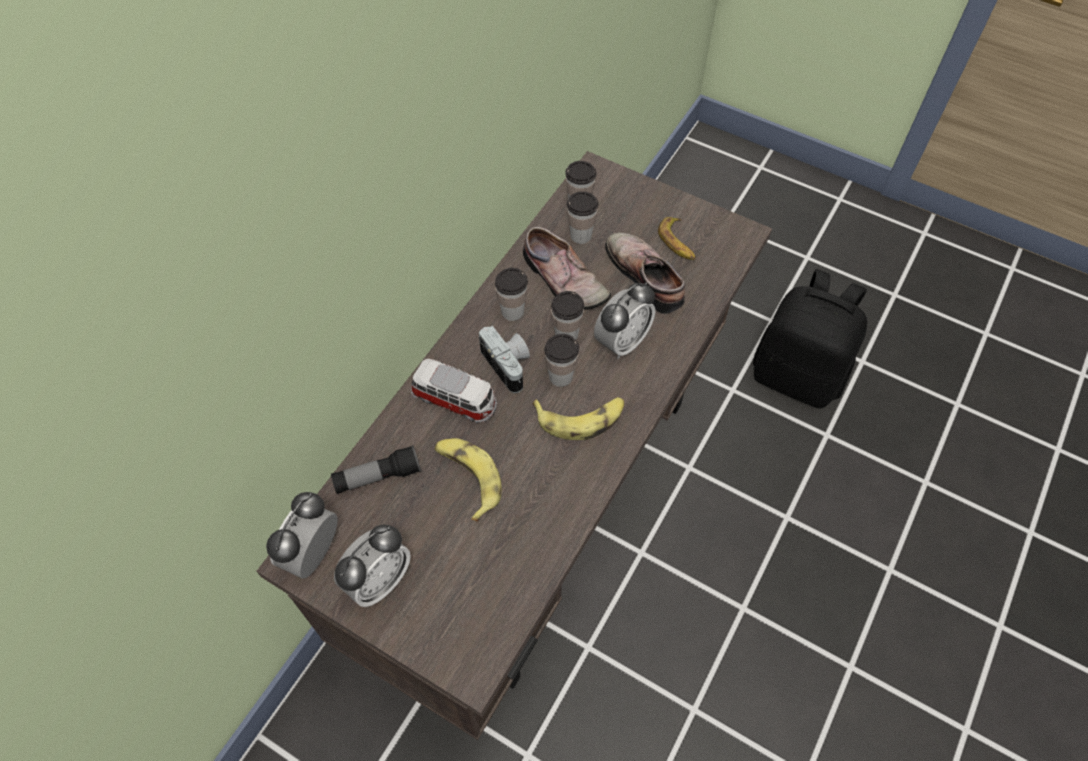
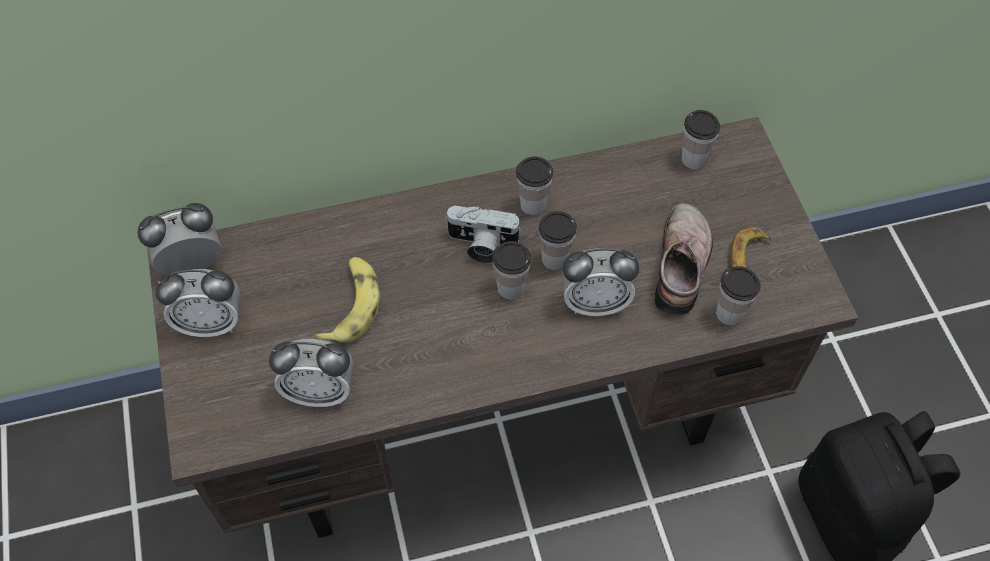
camera: 45 degrees right, 0 degrees up
(378, 476) = (292, 248): flashlight -> none
(456, 400) = (409, 239): toy car -> none
(509, 365) = (481, 245): camera -> camera turned 90 degrees clockwise
(514, 554) = (320, 391): none -> alarm clock
(562, 280) = (603, 211): shoe -> none
(580, 235) = (664, 186): cup -> cup (729, 313)
(581, 418) = (488, 335): banana -> none

